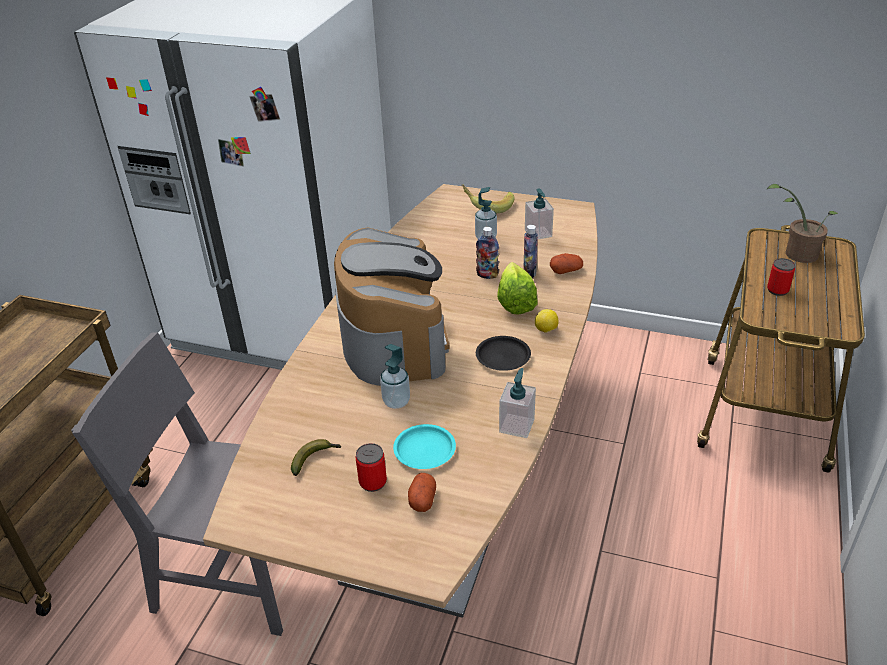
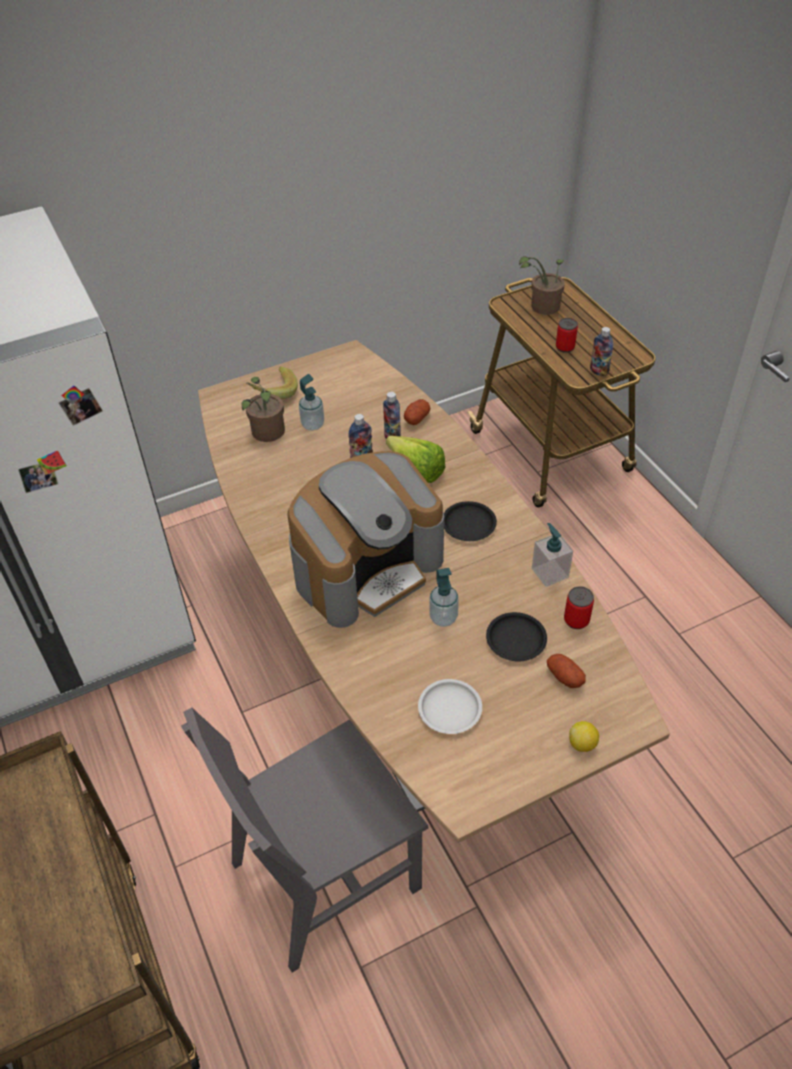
camera: 45 degrees left, 10 degrees up
(315, 459) = (450, 709): banana -> white plate
(373, 482) = (515, 692): can -> can (576, 620)
(393, 339) = (367, 567): coffee machine -> coffee machine turned 105 degrees clockwise
(424, 450) = (515, 640): turquoise plate -> black plate
(448, 228) = (267, 434): none -> potted plant
(538, 233) = (350, 395): soap dispenser -> none
(546, 330) = (470, 481): lemon -> lemon (582, 744)
(784, 321) = (599, 371): none -> bottle

